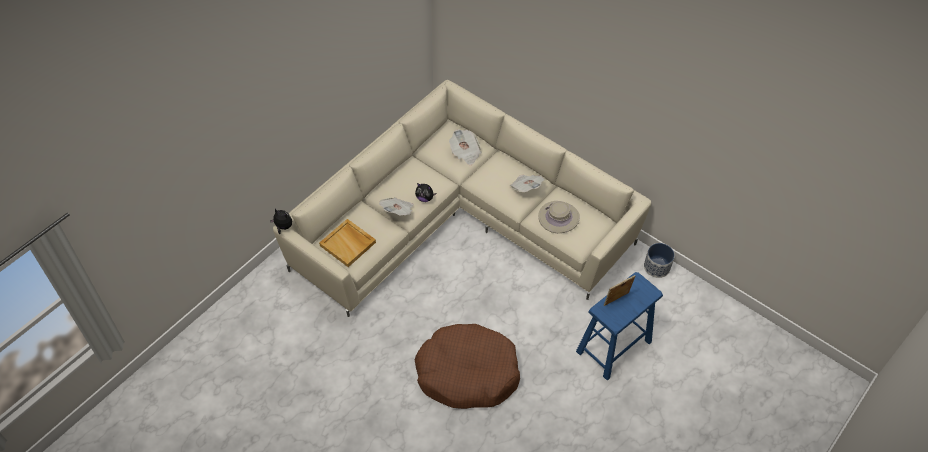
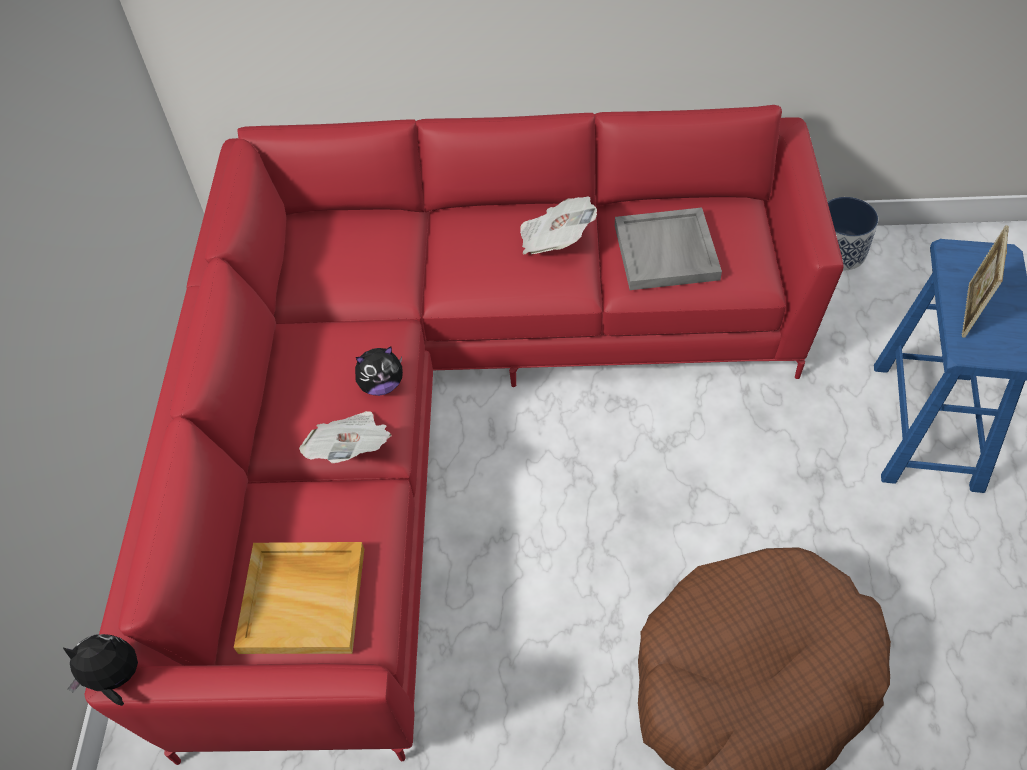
camera: 35 degrees left, 0 degrees up
(459, 221) = (446, 400): beige sofa -> red sofa
(465, 153) = (378, 252): newspaper -> none
(558, 217) = (667, 252): beige hat -> grey tray

